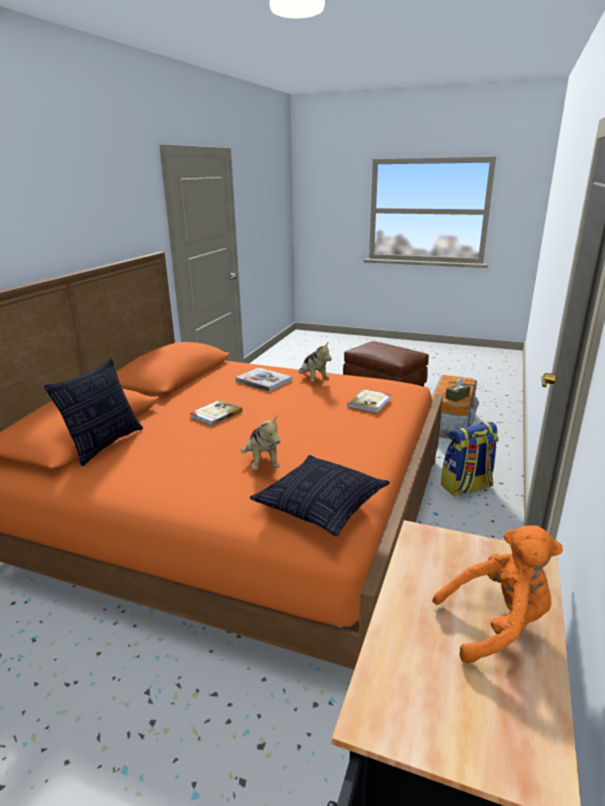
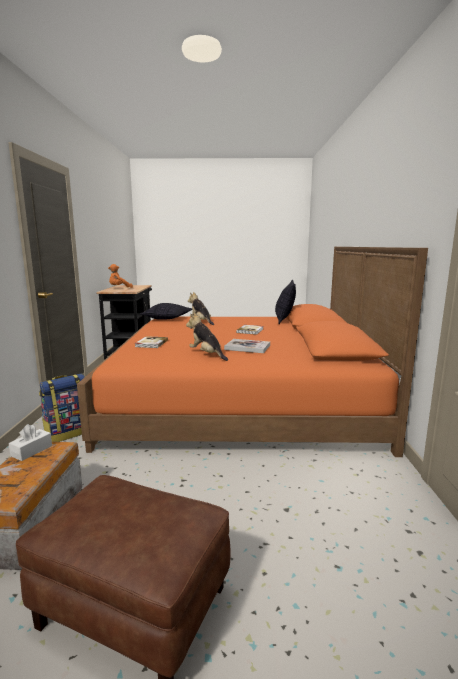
camera: 160 degrees right, 10 degrees down
(457, 396) = (32, 451): brown tissue box -> white tissue box

